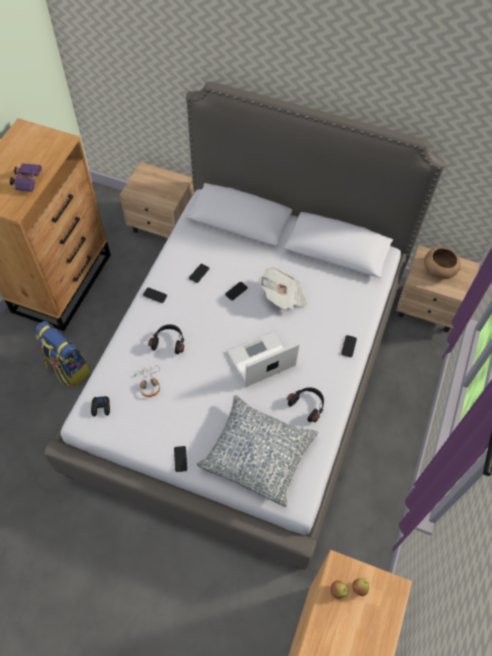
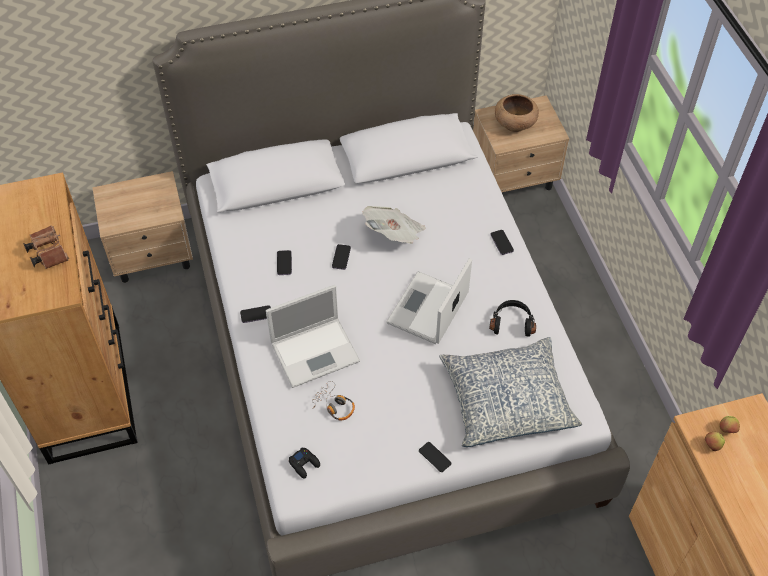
camera: 35 degrees left, 5 degrees down
(28, 181) = (48, 252): purple binoculars -> brown binoculars
(67, 368) = (179, 479): backpack -> none
(169, 341) = (316, 351): black headphones -> laptop

